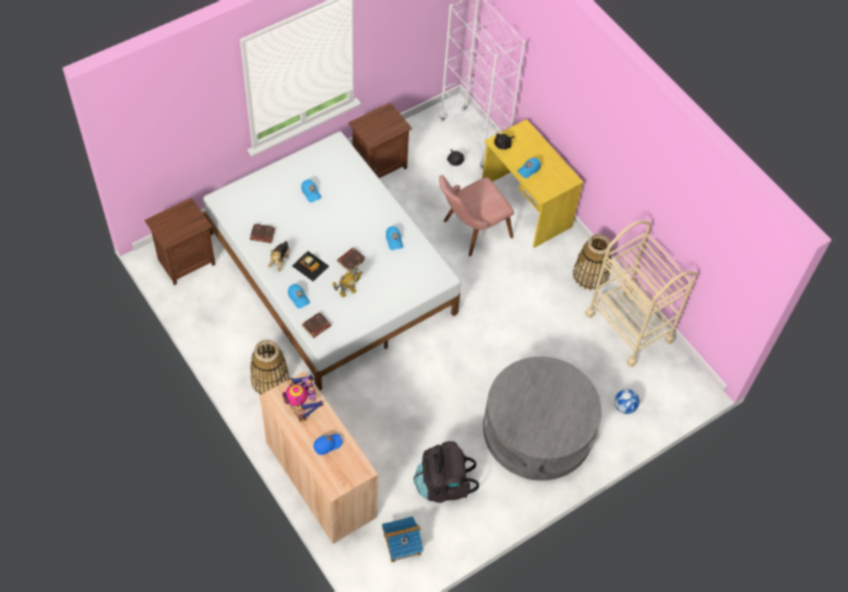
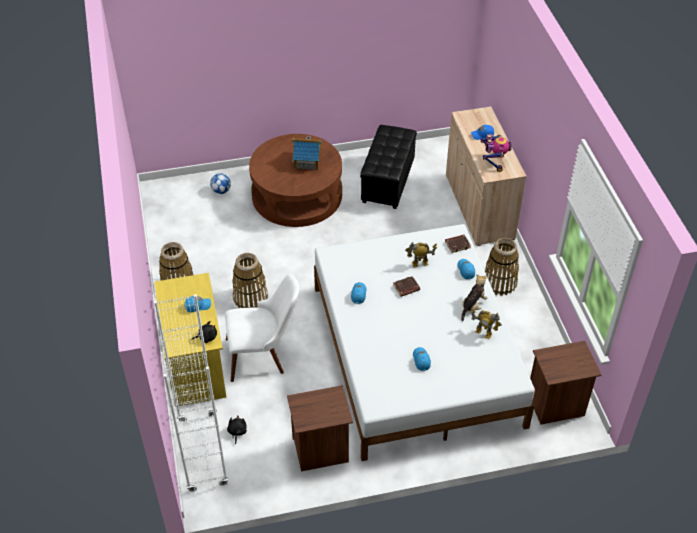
camera: 155 degrees left, 10 degrees down
(262, 235) = (483, 333): brown book -> toy robot
(310, 265) = (446, 294): toy car -> none
(401, 544) = (433, 158): toy house -> toy house (307, 161)
(443, 485) = (387, 182): black backpack -> black ottoman
(470, 232) = (263, 354): pink chair -> white chair
(515, 285) = (250, 297): none -> basket
(538, 429) = (297, 195): grey coffee table -> brown coffee table
(629, 326) = (176, 240): beige cart -> none

